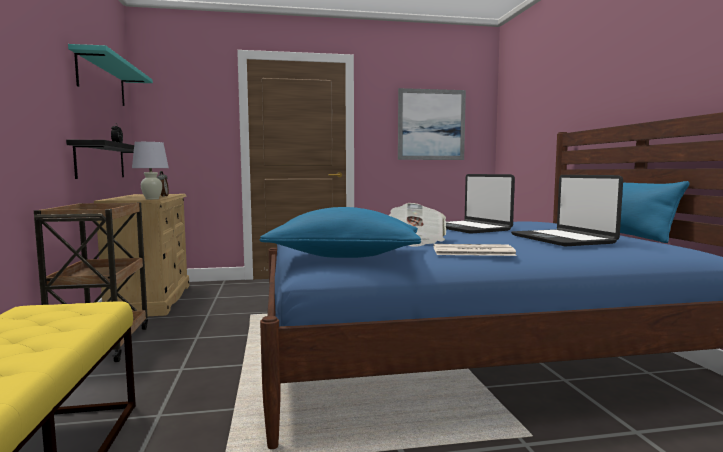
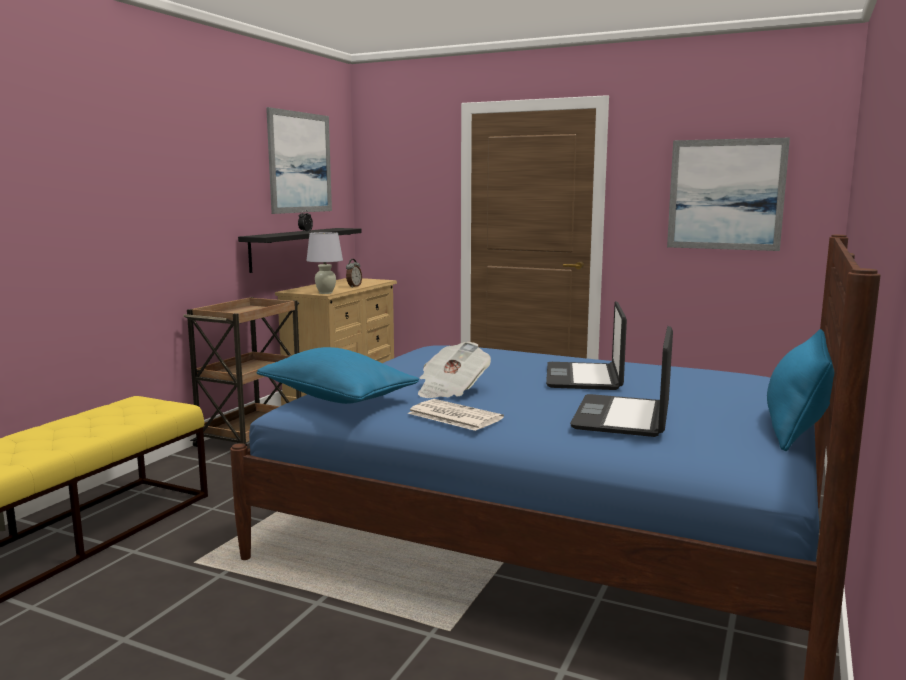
camera: 35 degrees right, 5 degrees up
(102, 80) = (300, 162): turquoise shelf -> picture

